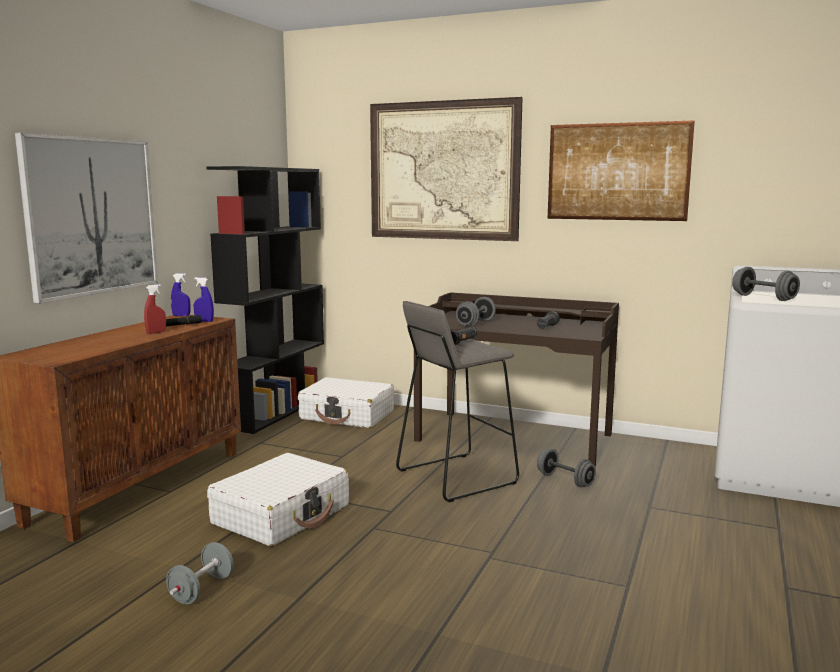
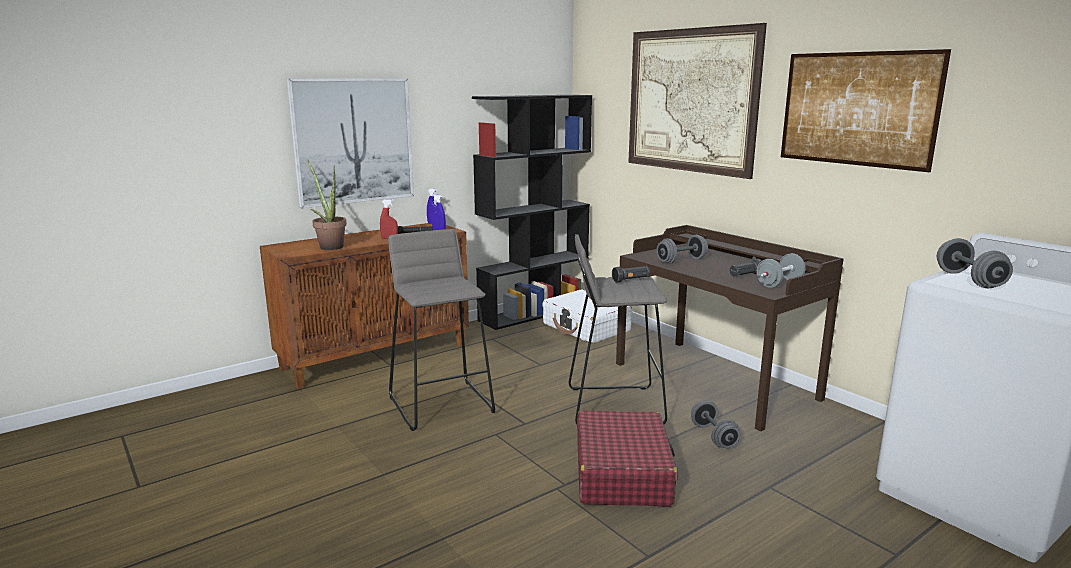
camera: 30 degrees right, 5 degrees up
(94, 347) = (329, 246): none -> potted plant
(201, 589) = (332, 447): grey dumbbell -> grey dumbbell (779, 283)
(282, 515) = (442, 404): white suitcase -> grey stool
(529, 529) = (622, 473): none -> red suitcase

